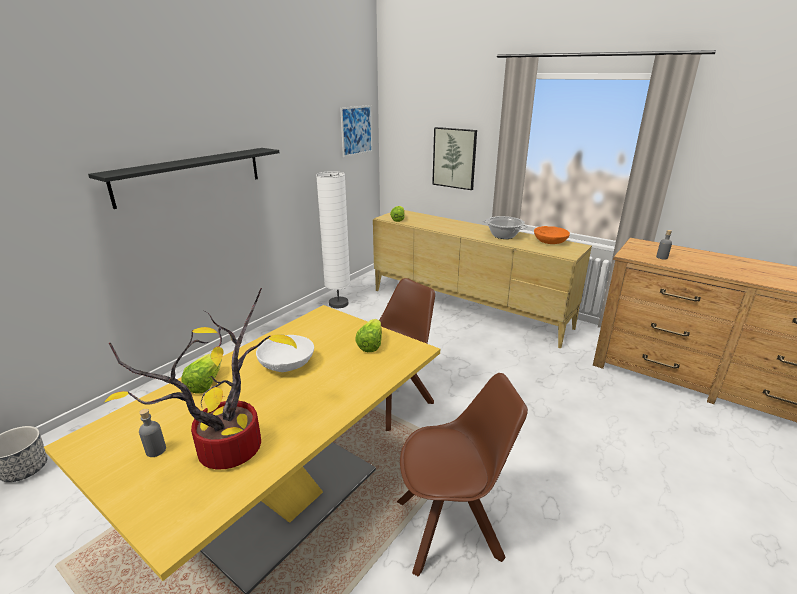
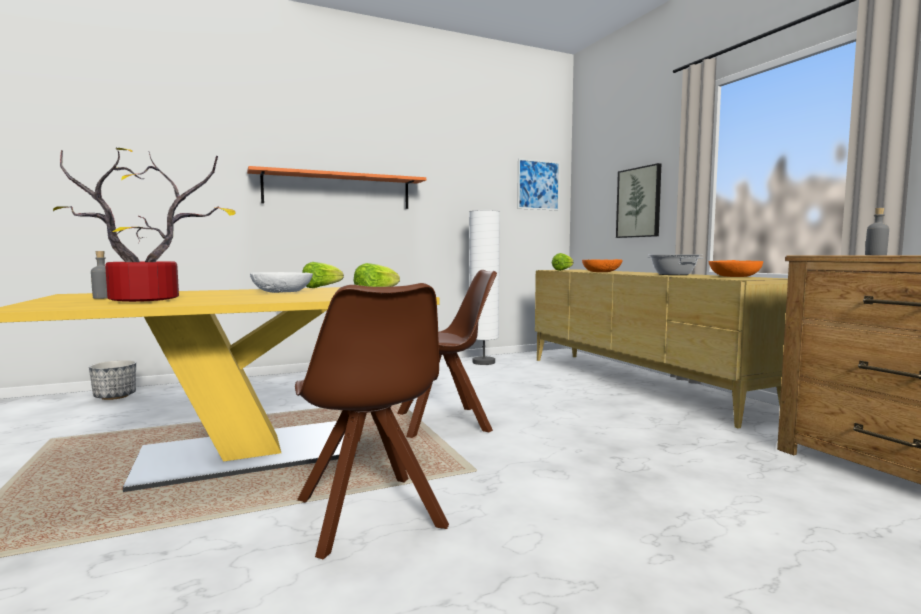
camera: 30 degrees right, 20 degrees down
(190, 175) = (338, 190): black shelf -> orange shelf
(205, 383) = (204, 291): lettuce -> lettuce (321, 287)
(440, 227) = (602, 272): none -> orange bowl
(451, 528) = (369, 516): brown chair -> brown chair turned 45 degrees clockwise

